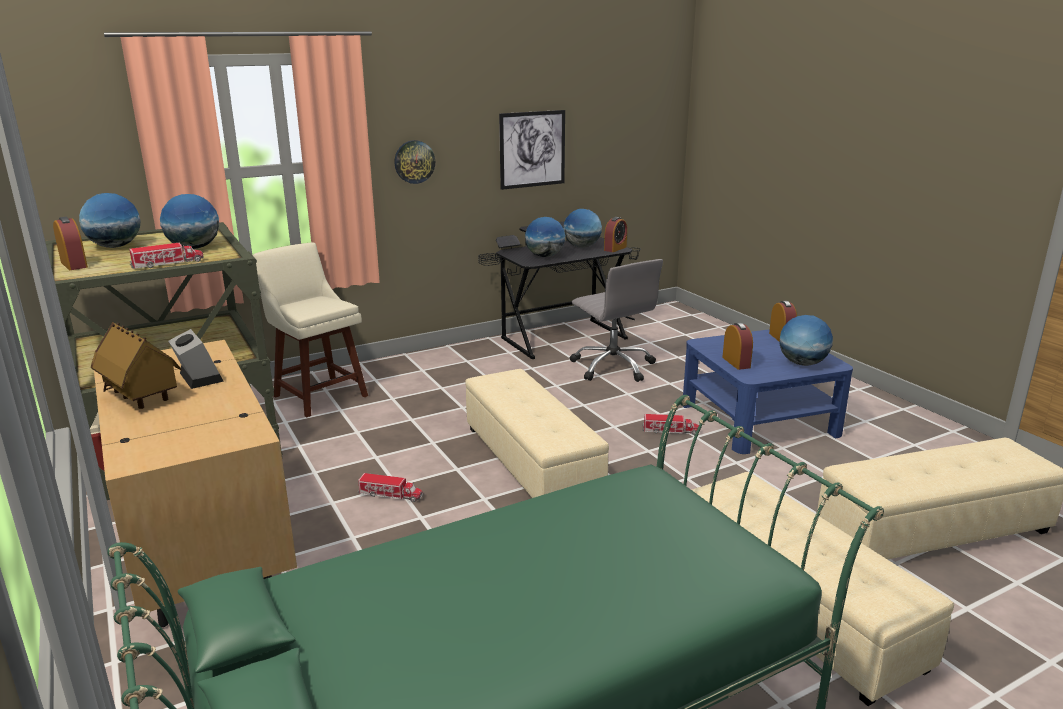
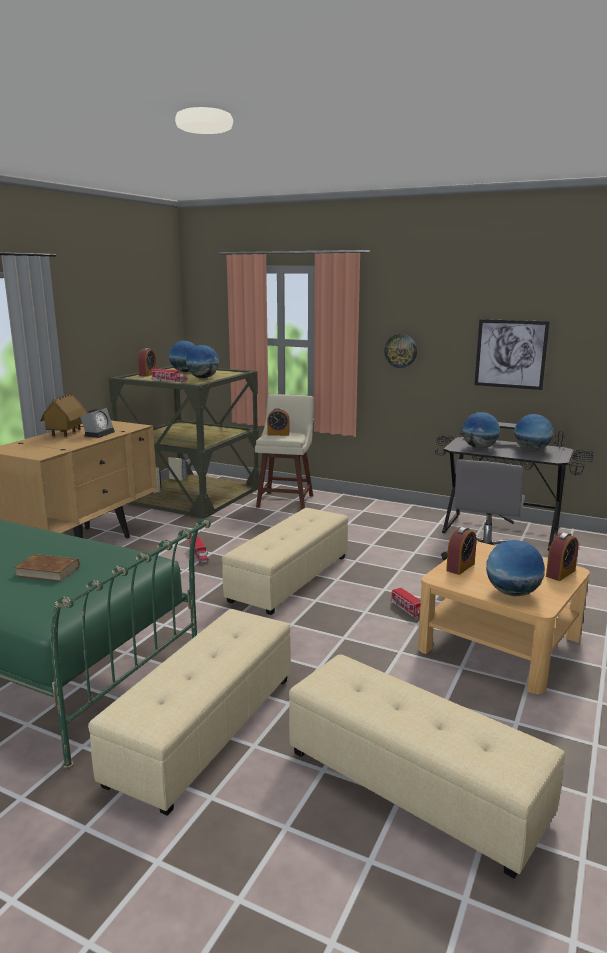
camera: 55 degrees right, 5 degrees down
(615, 248) = (553, 458): alarm clock -> alarm clock (278, 434)
(630, 545) = (47, 571): none -> brown book
(757, 419) = (499, 643): blue coffee table -> beige coffee table

